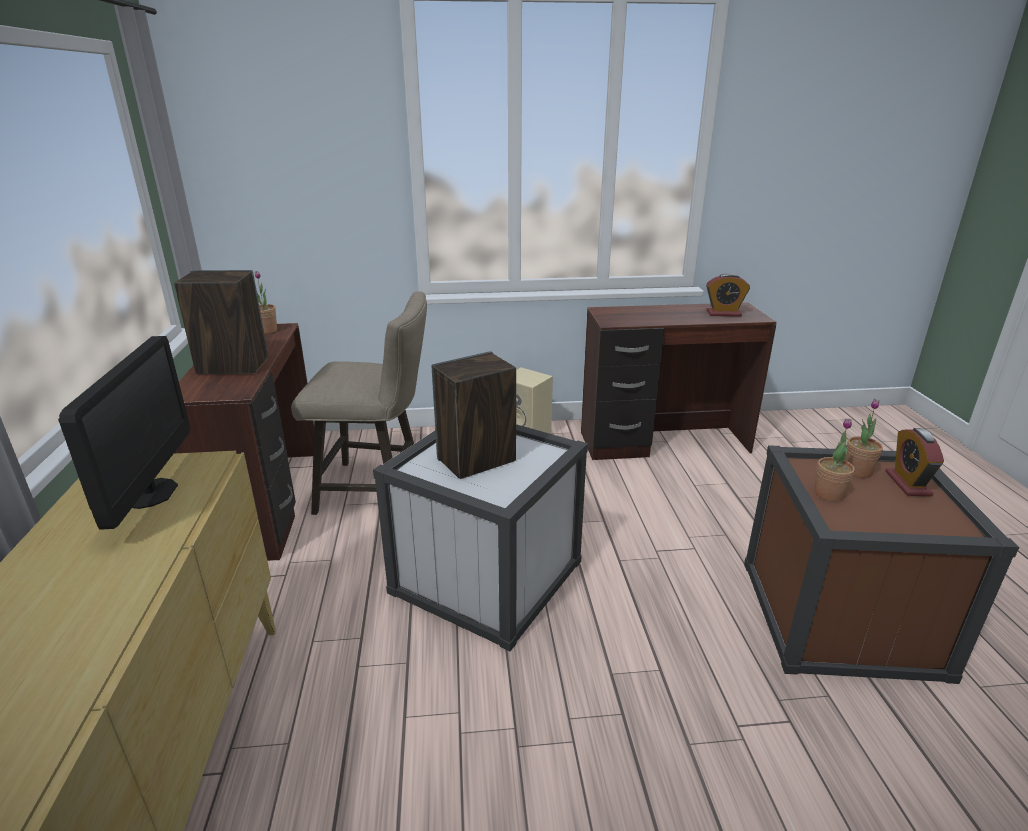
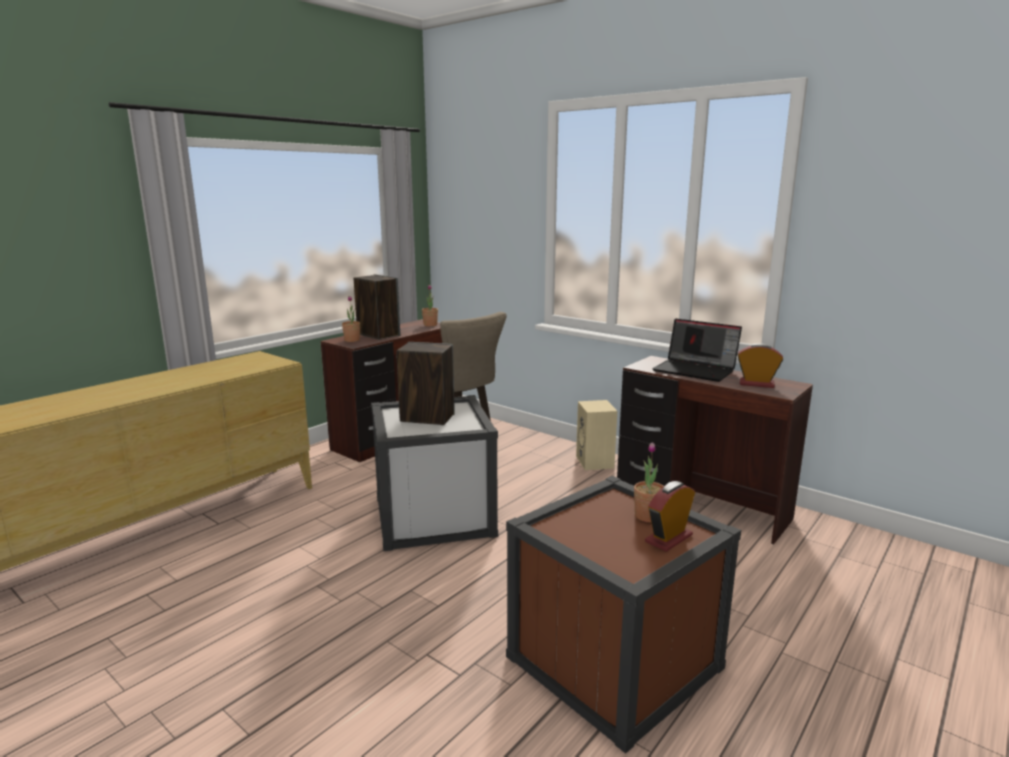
camera: 45 degrees right, 10 degrees down
(150, 493) = (245, 365): monitor -> none
(657, 313) = (696, 370): none -> laptop
(723, 313) = (756, 384): alarm clock -> alarm clock turned 150 degrees clockwise
(828, 494) = (586, 514): potted plant -> potted plant (352, 340)

